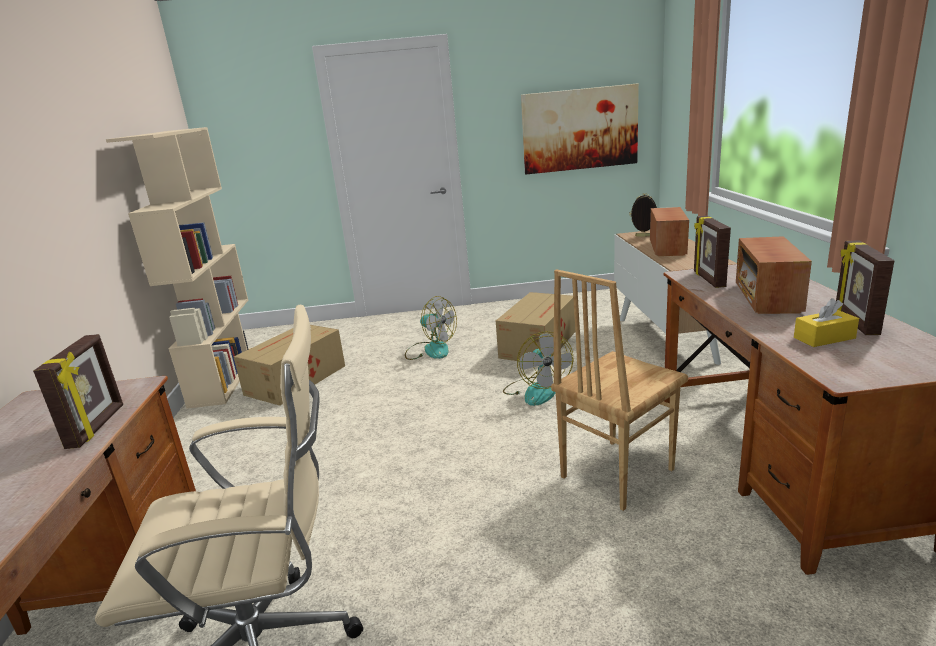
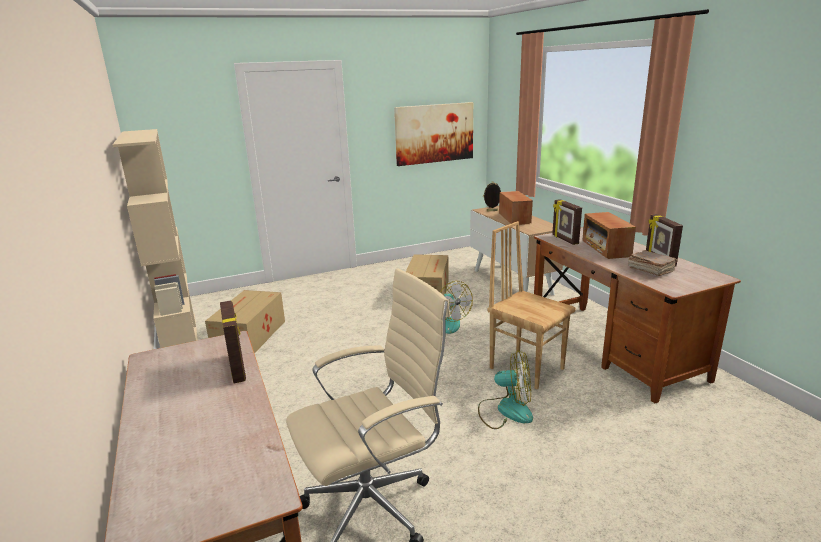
camera: 20 degrees left, 0 degrees up
(430, 350) = (347, 303): fan -> fan (505, 410)
(615, 473) = (526, 367): brown chair -> brown chair turned 105 degrees clockwise
(824, 338) = (650, 270): yellow tissue box -> brown book

